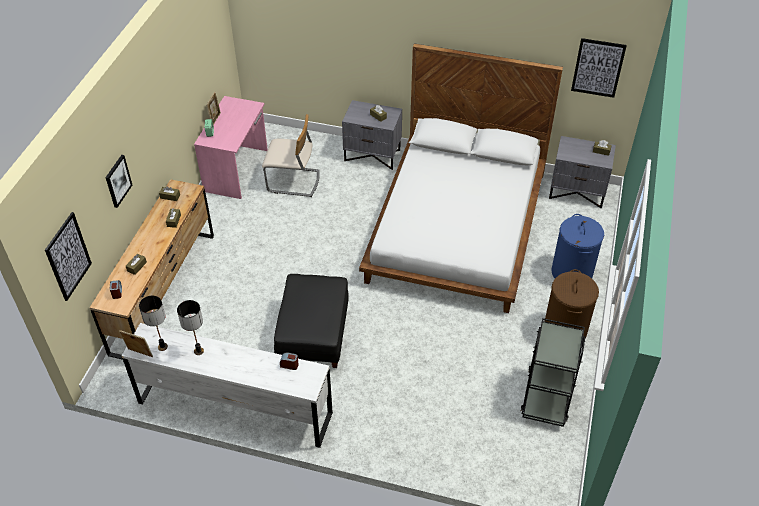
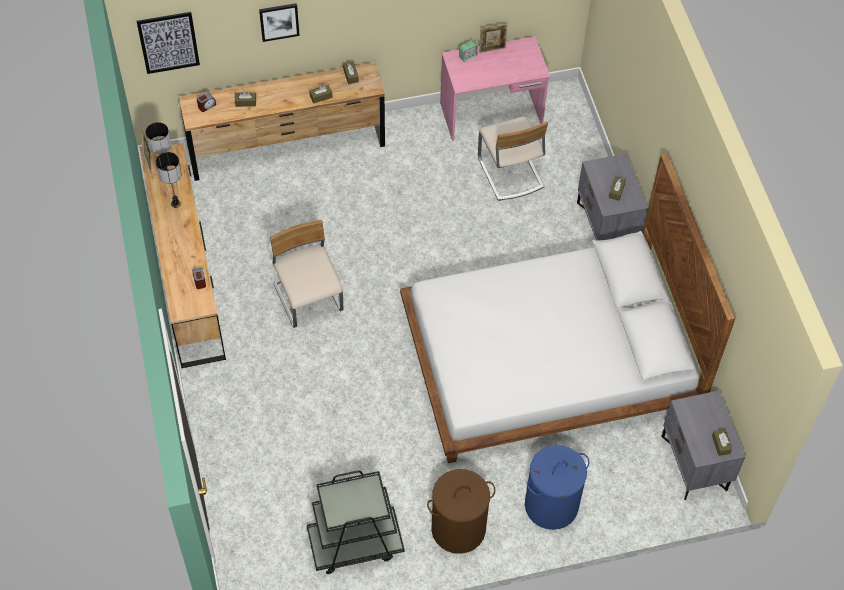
camera: 60 degrees right, 10 degrees up
(235, 407) = (188, 278): white dresser -> brown dresser
(313, 335) = (308, 298): black ottoman -> beige chair
(598, 68) = (757, 355): picture -> none

